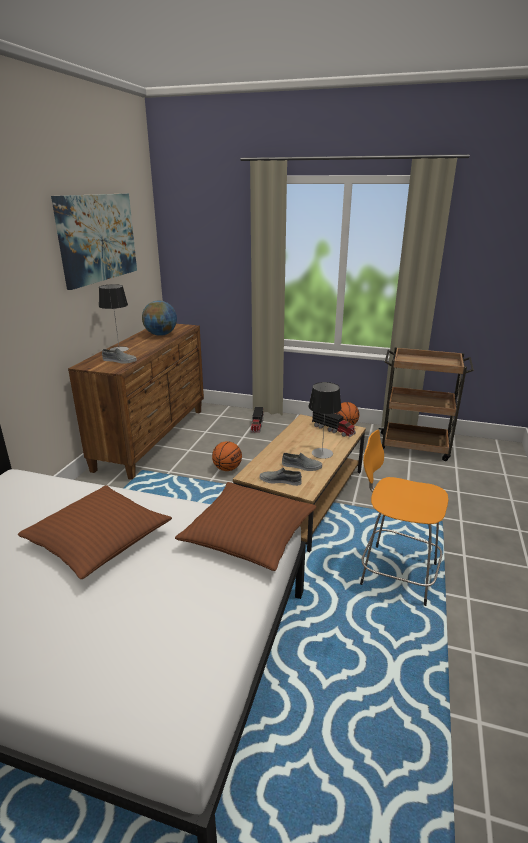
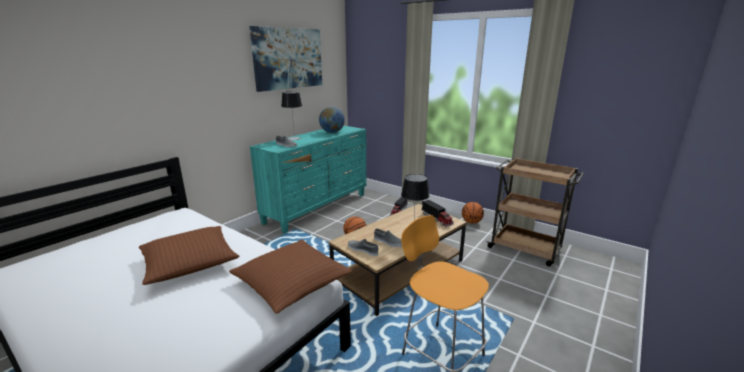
camera: 20 degrees right, 5 degrees down
(153, 438) = (318, 208): brown dresser -> turquoise dresser

